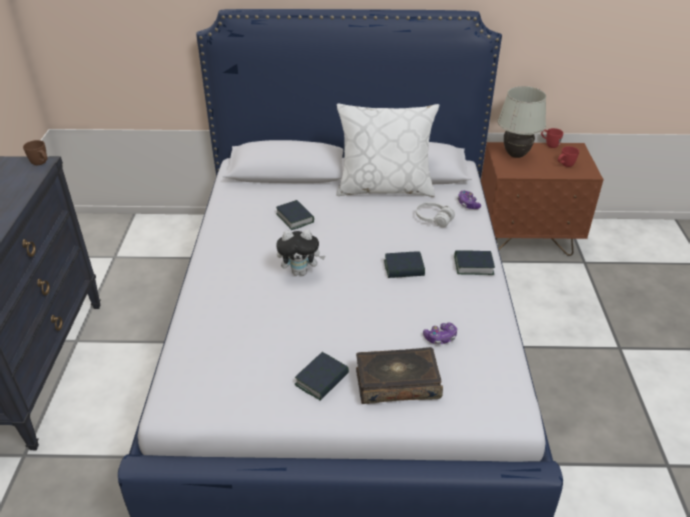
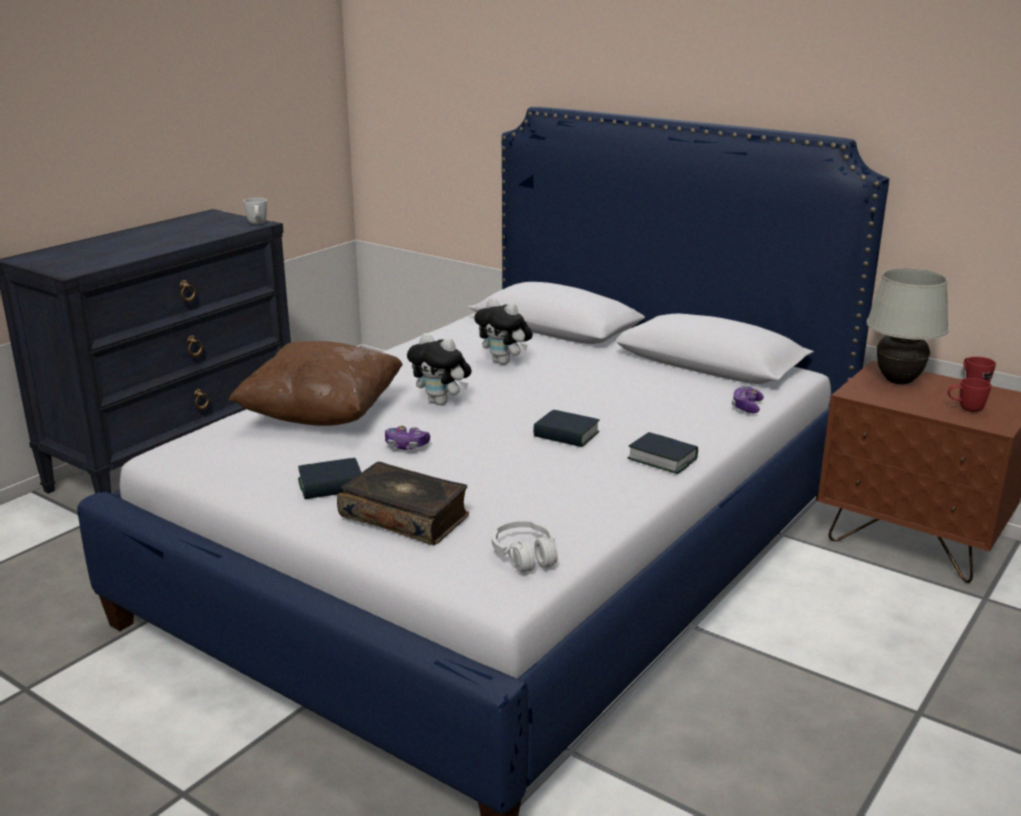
camera: 35 degrees right, 15 degrees down
(41, 164) = (257, 224): brown mug -> white mug
(238, 318) = (322, 415): none -> brown pillow
(295, 218) = (504, 362): book -> plush toy
(385, 187) = (655, 366): white pillow -> none
(433, 219) = (675, 407): white headphones -> white headphones (525, 556)
(440, 338) = (516, 501): game controller -> game controller (406, 445)

